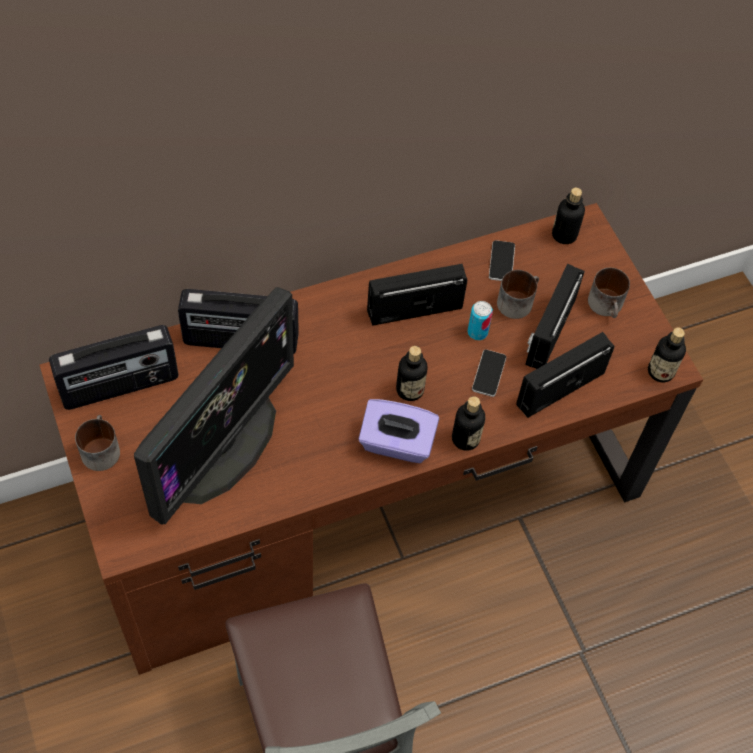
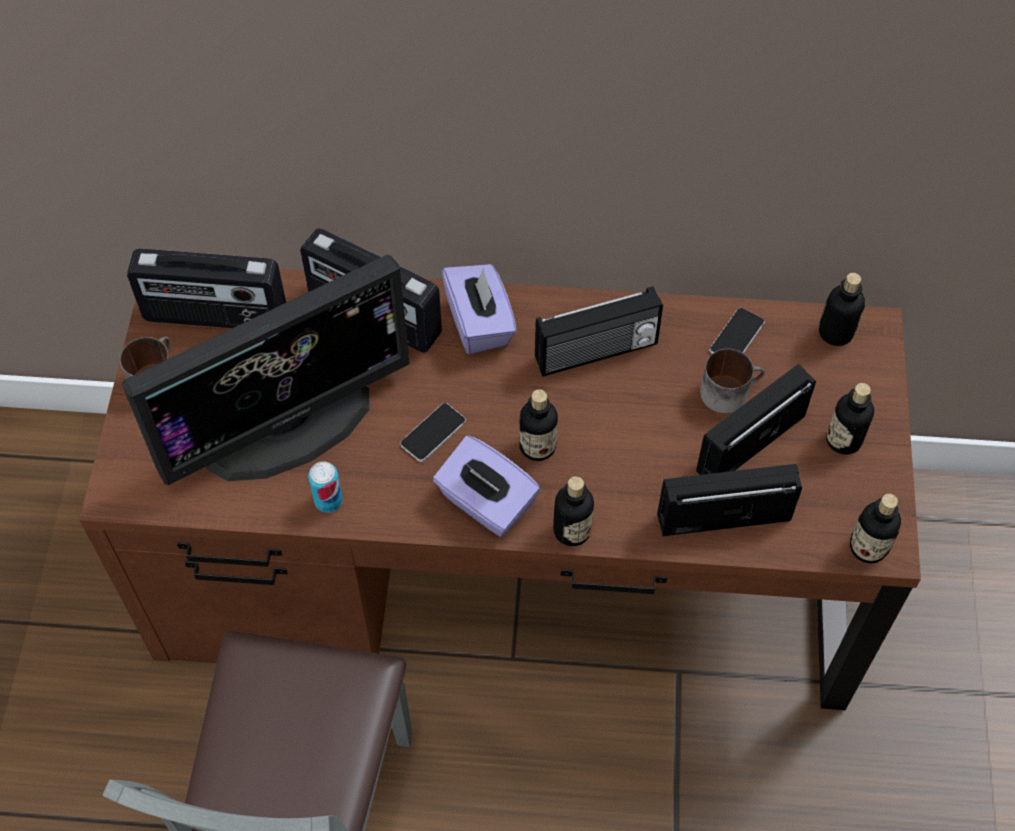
camera: 30 degrees right, 0 degrees up
(320, 318) = (479, 323): none -> purple tissue box
(414, 308) = (597, 353): radio -> radio turned 150 degrees clockwise
(477, 332) = (658, 410): can -> can (328, 501)
(489, 373) = (644, 464): phone -> phone (433, 433)
(607, 306) = (843, 440): mug -> bottle

